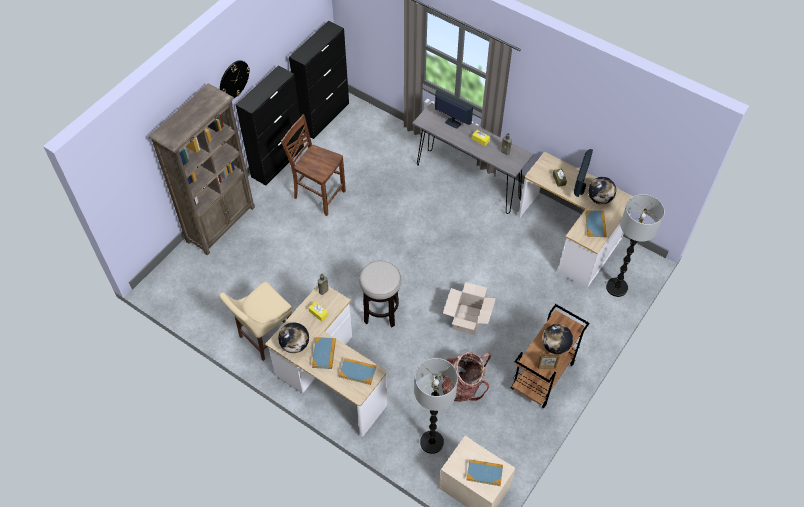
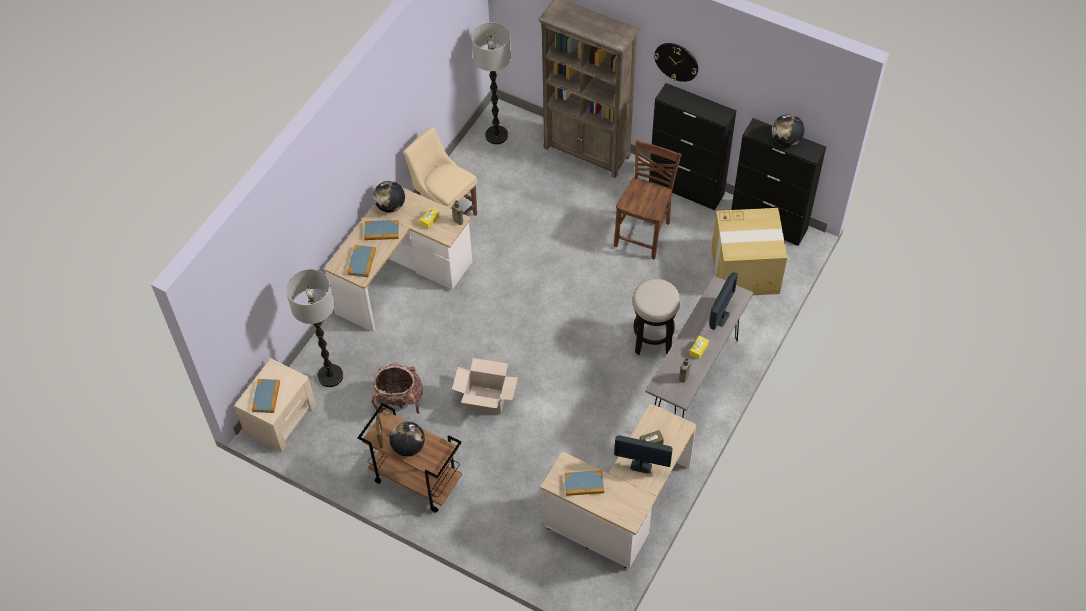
camera: 85 degrees right, 0 degrees up
(366, 136) = (746, 270): none -> cardboard box
(381, 312) = (487, 314): stool -> stool (652, 340)
(599, 199) = (626, 489): globe -> globe (785, 140)
(616, 287) = (550, 562): floor lamp -> floor lamp (496, 135)

